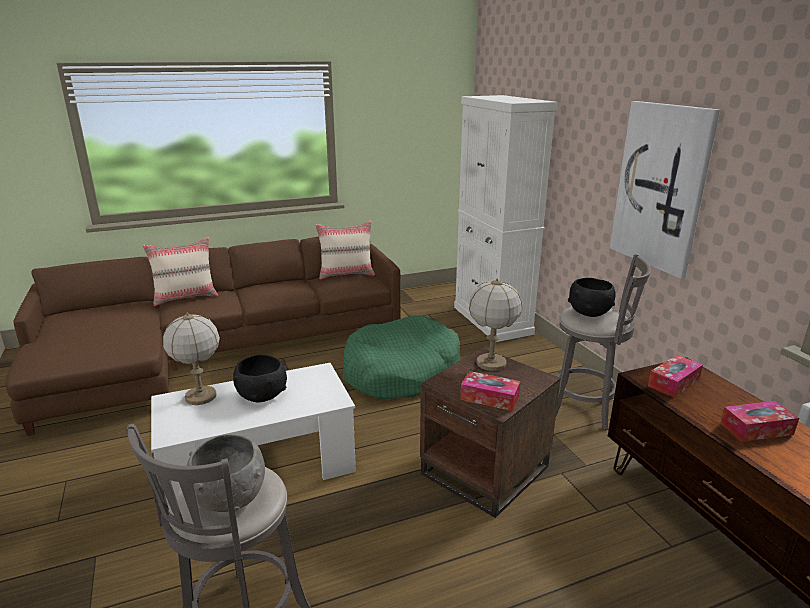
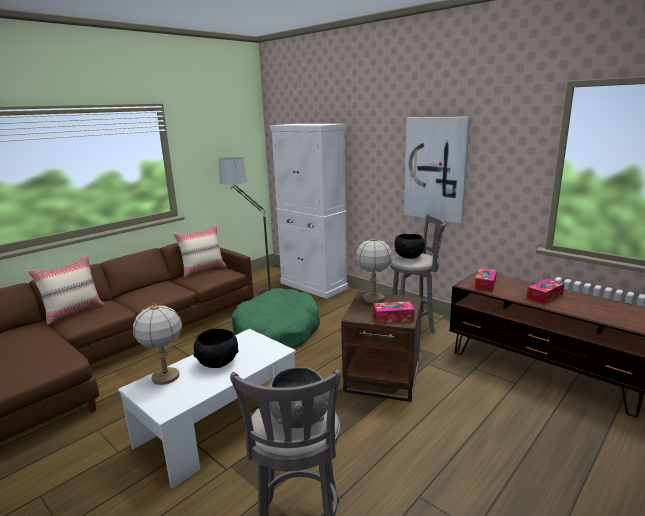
camera: 25 degrees left, 5 degrees down
(416, 313) = (255, 292): none -> floor lamp

